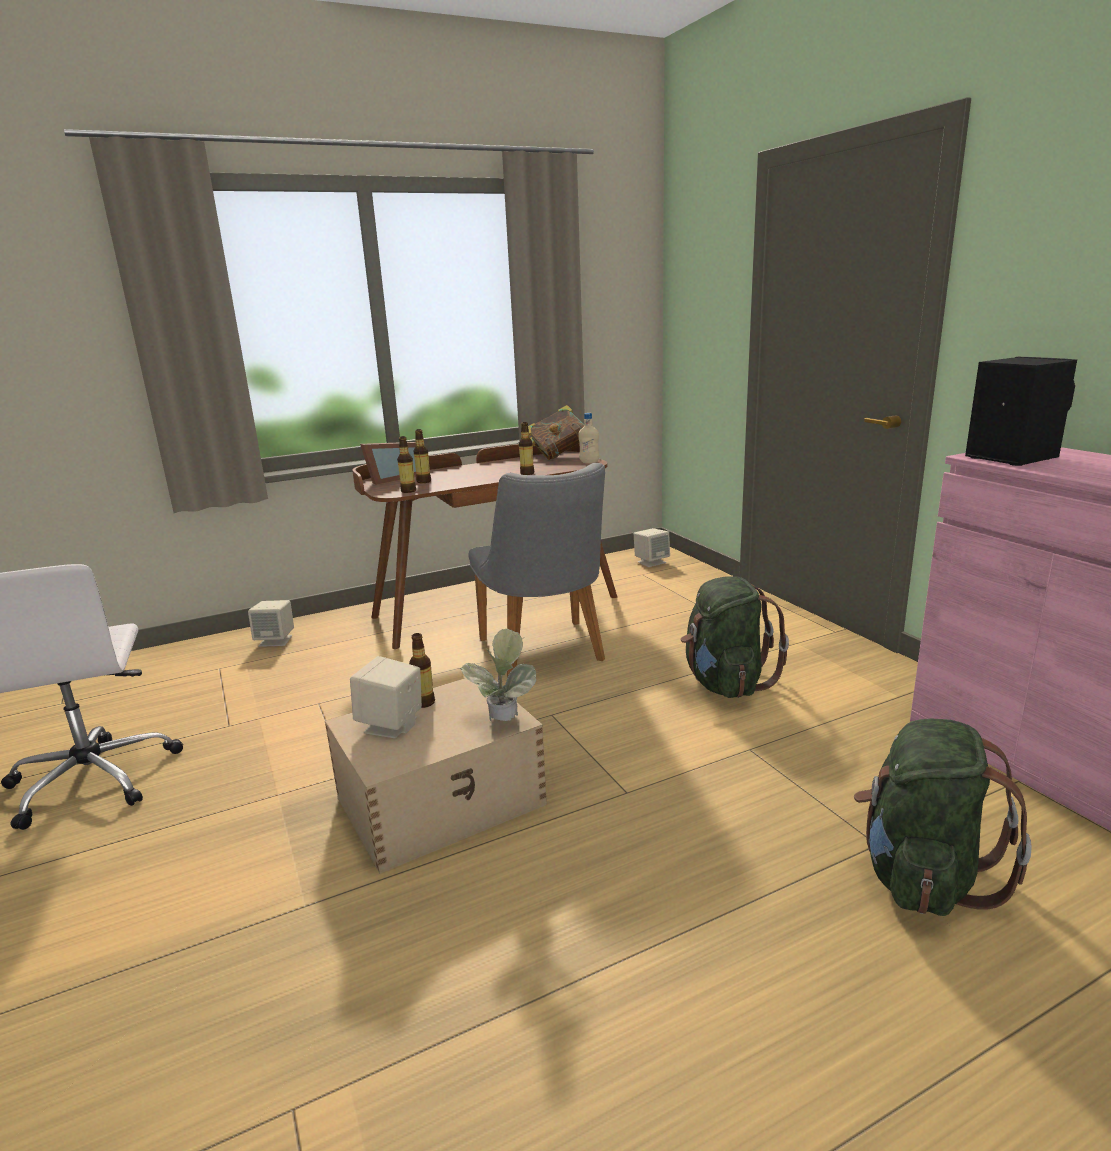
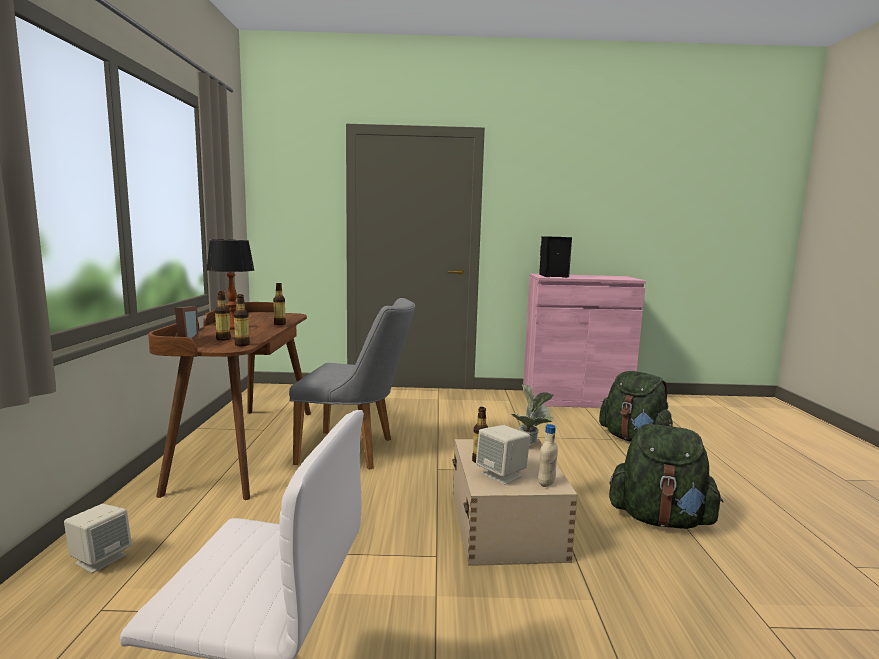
camera: 65 degrees left, 10 degrees down
(483, 469) = (233, 327): none -> table lamp
(559, 455) = (250, 314): book -> none
(589, 462) = (290, 314): beige bottle -> beige bottle (546, 483)
(651, 562) = (278, 393): beige speaker -> none
(725, 683) = (458, 422): green backpack -> green backpack (660, 519)

